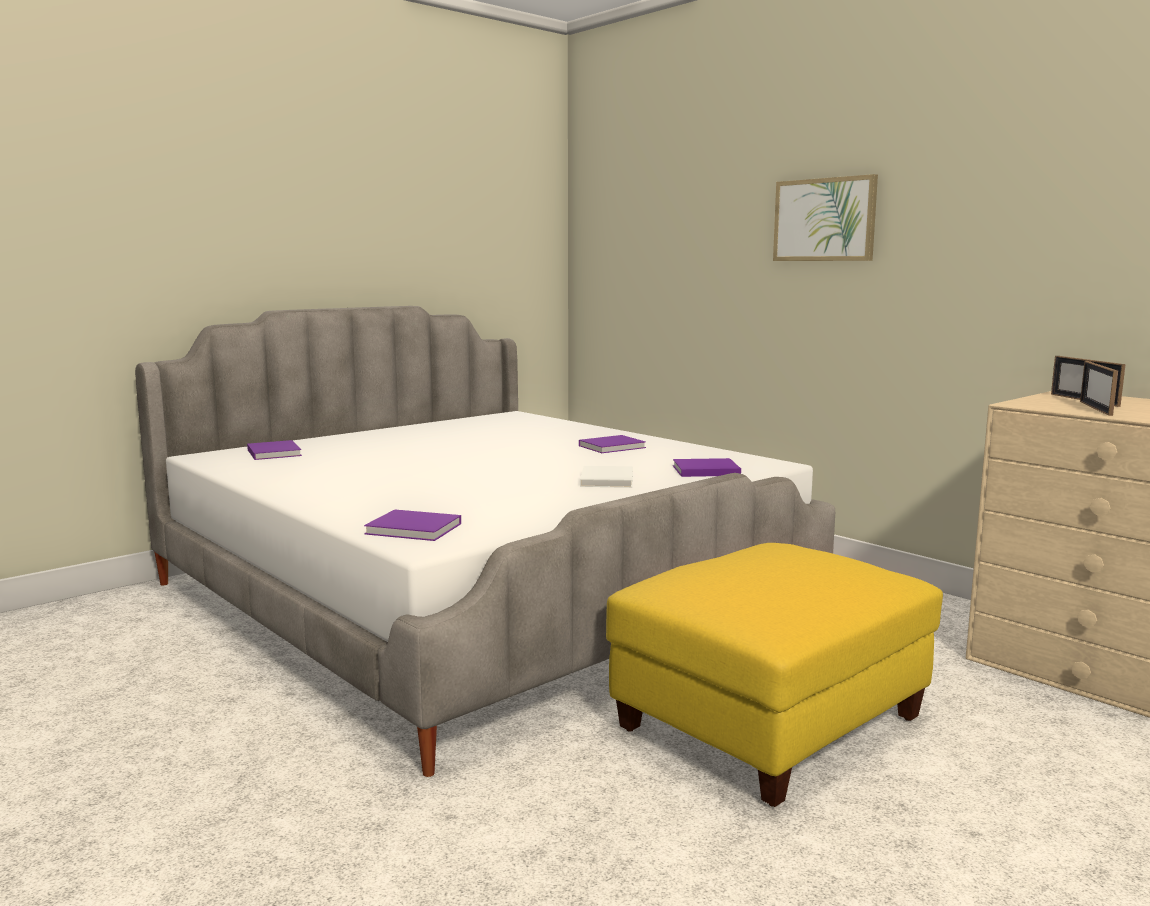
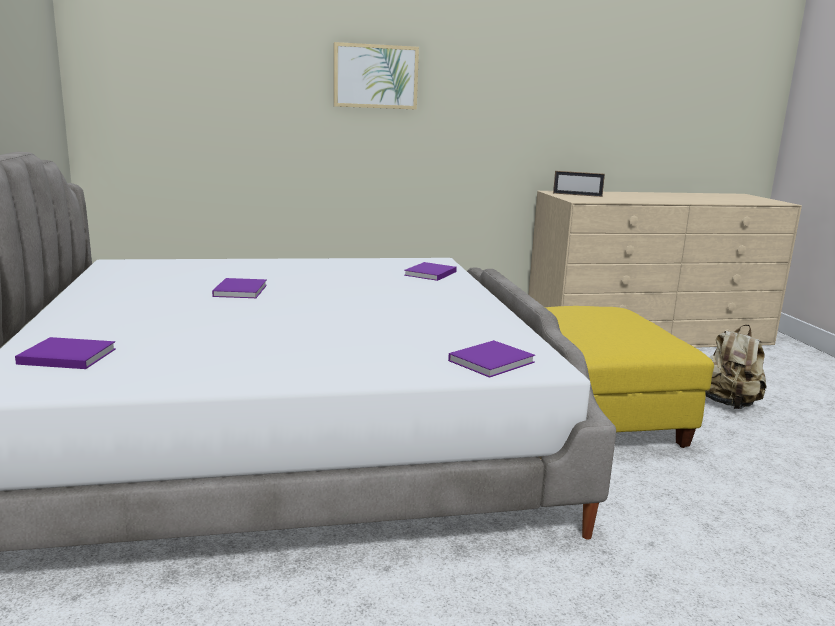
camera: 60 degrees left, 5 degrees up
(607, 479) = (416, 293): white book -> none
(613, 446) = (314, 271): purple book -> purple book (241, 290)
(1041, 829) = (728, 404): none -> beige backpack
(1095, 408) = (604, 198): picture frame -> none

